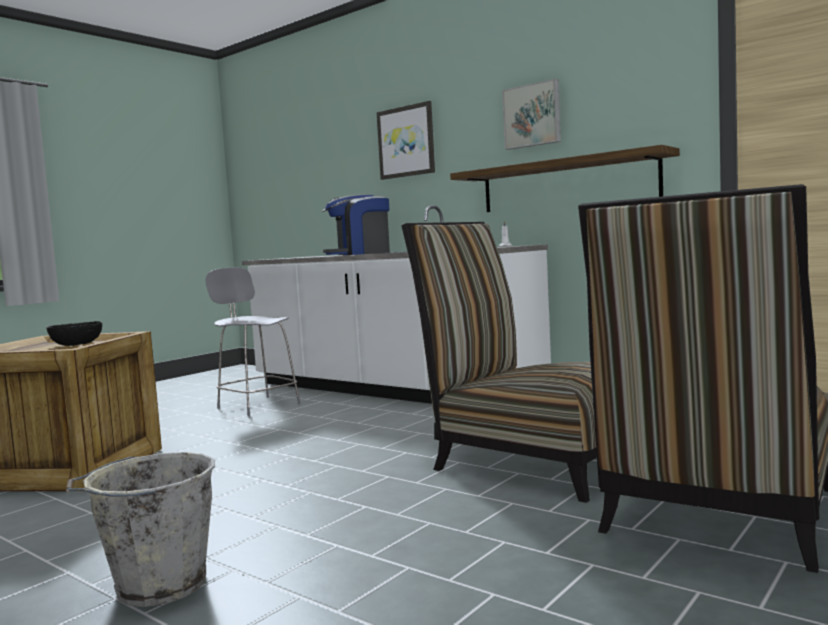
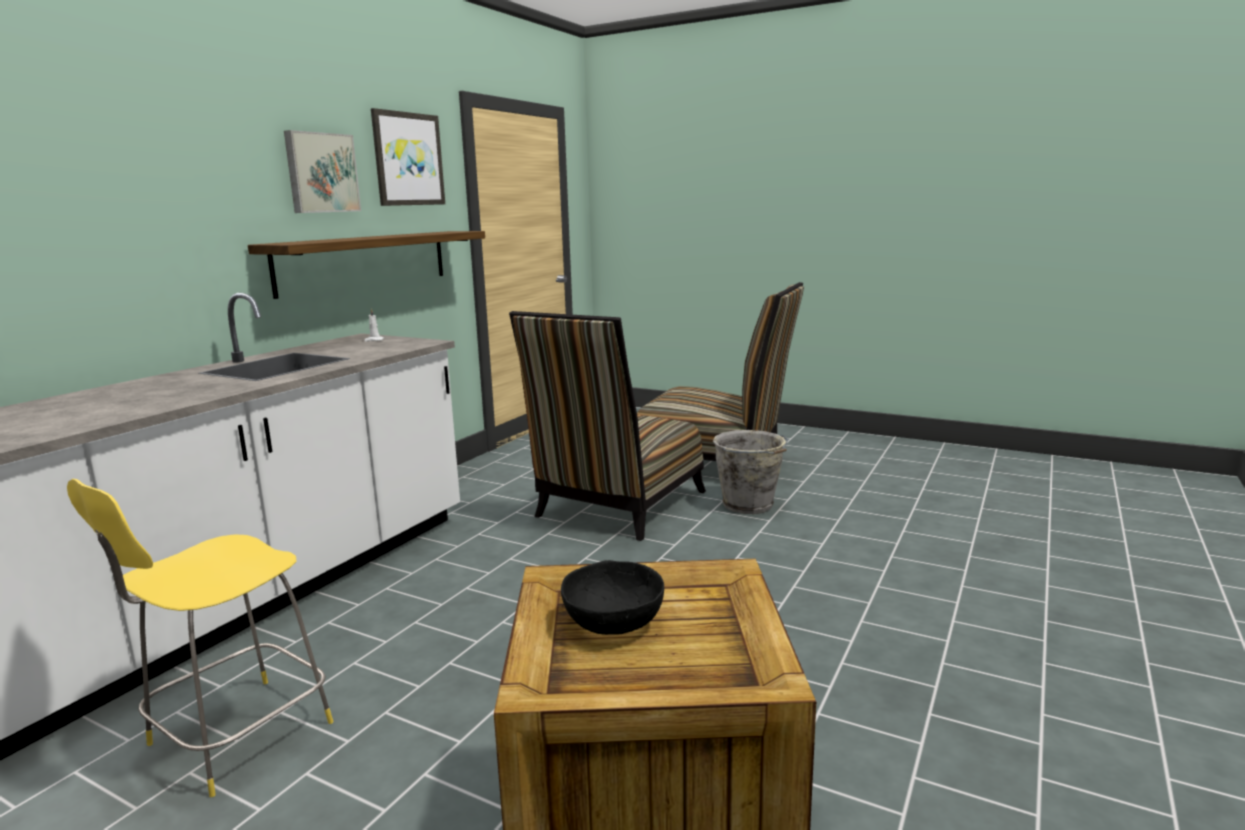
camera: 100 degrees left, 10 degrees up
(157, 586) = (924, 609): grey bucket -> grey bucket (749, 505)
(257, 406) = (234, 737): grey stool -> yellow stool
(359, 254) = (158, 393): coffee machine -> none
(406, 141) = (103, 173): picture -> picture (408, 159)

